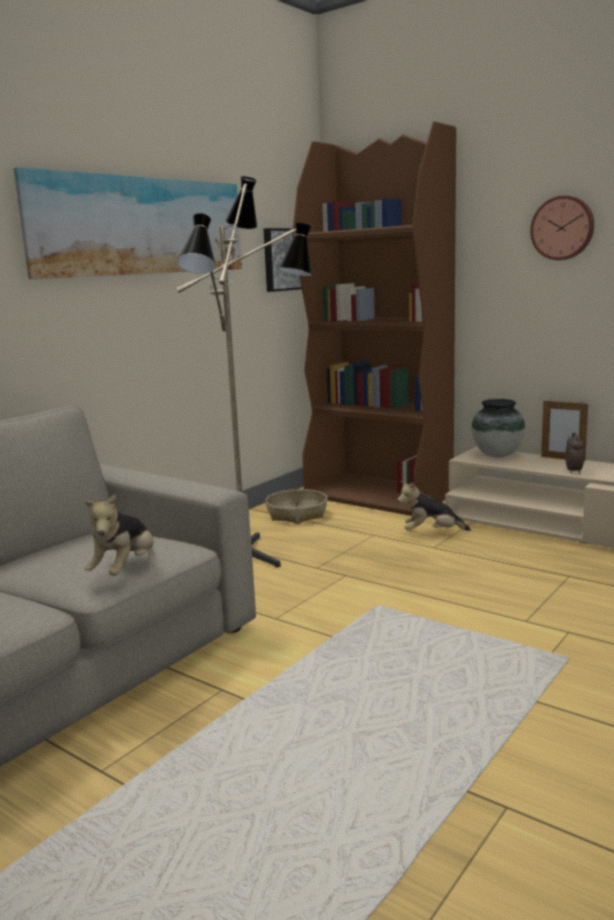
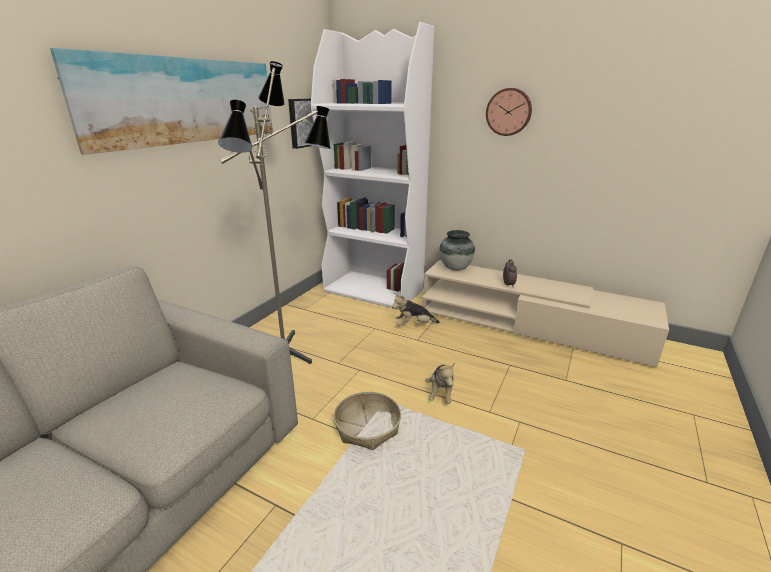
camera: 10 degrees left, 10 degrees up
(125, 569) = (187, 430): plush toy -> plush toy (441, 393)
(297, 514) = (320, 309): basket -> basket (368, 427)
(379, 495) = (374, 290): brown bookcase -> white bookcase
(562, 459) = (498, 272): picture frame -> none

